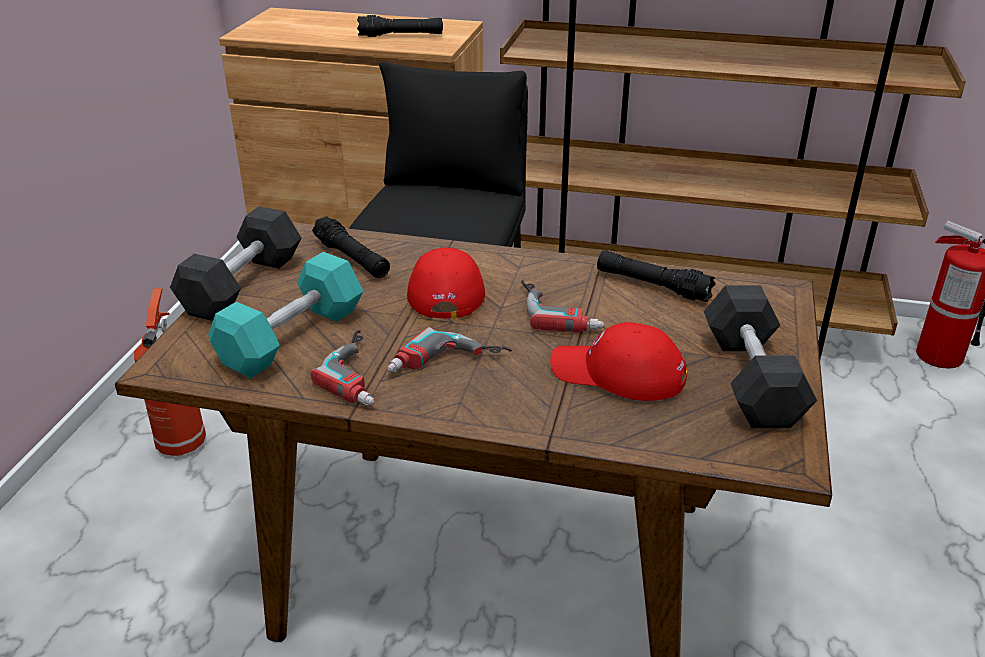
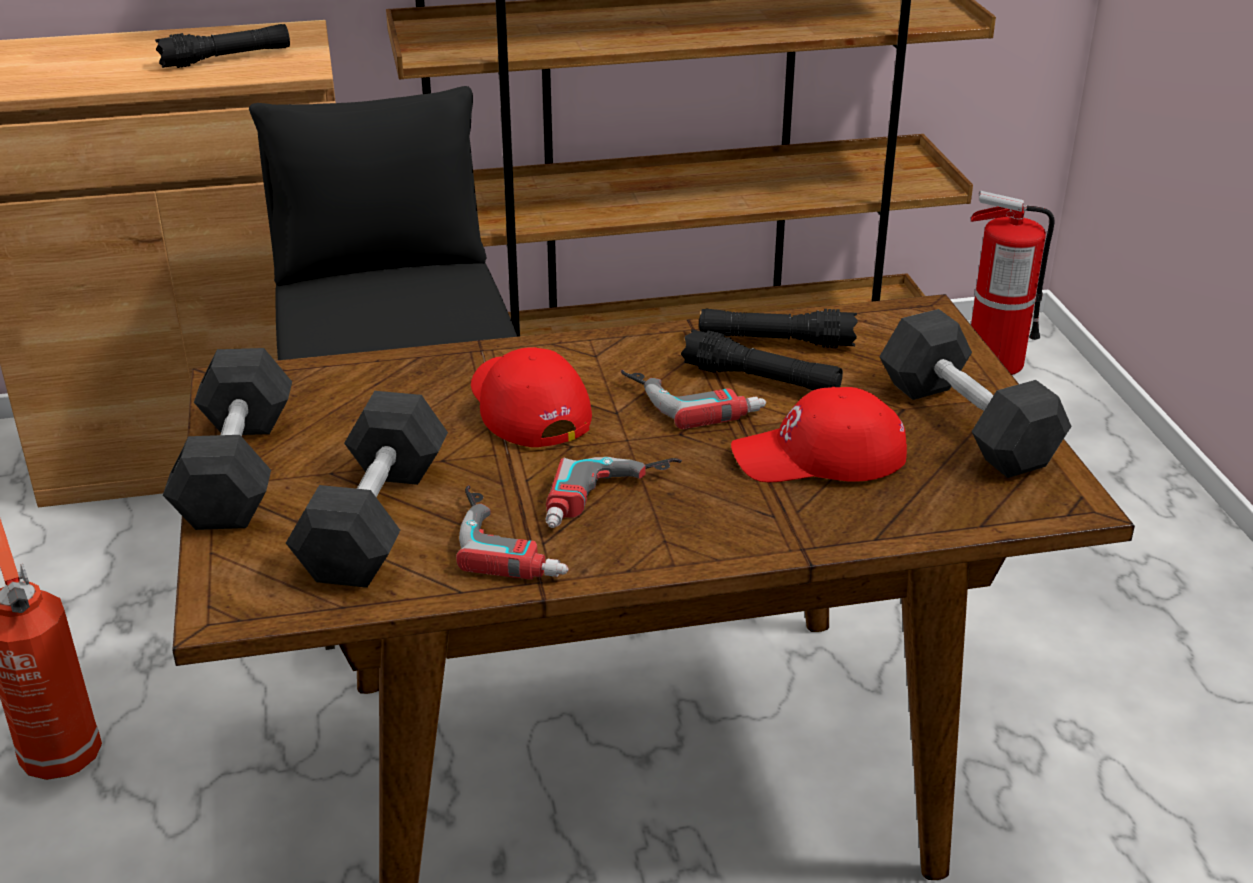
camera: 25 degrees left, 0 degrees up
(292, 337) = (375, 520): turquoise dumbbell -> grey dumbbell
(352, 258) = (363, 396): black flashlight -> black flashlight (761, 380)

